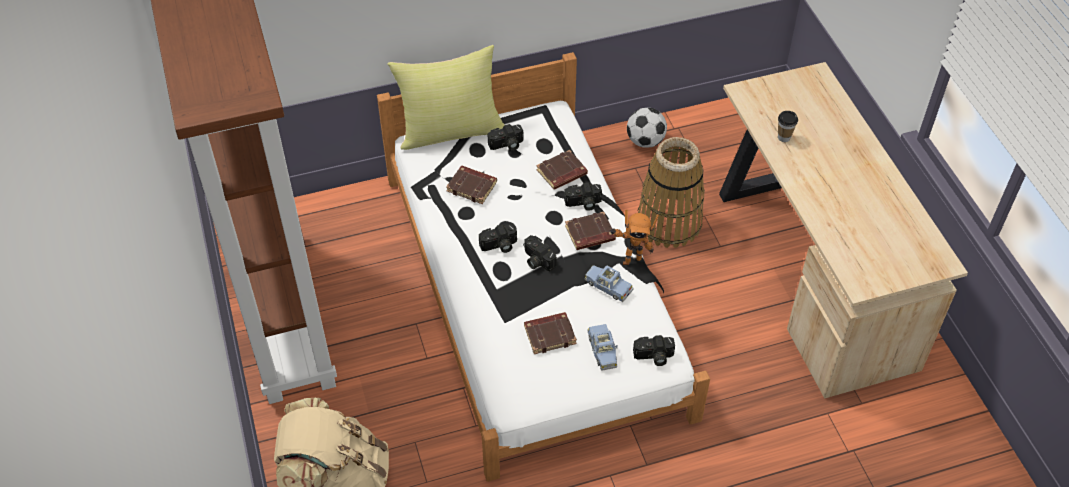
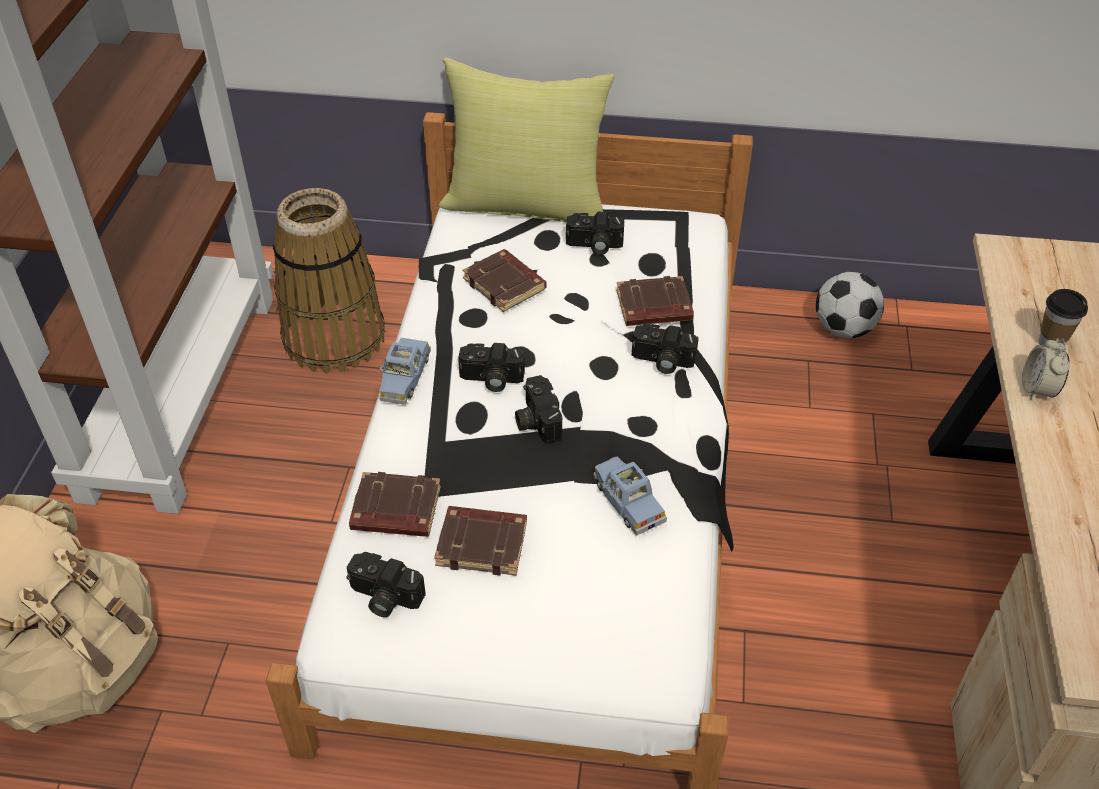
camera: 25 degrees right, 5 degrees down
(589, 234) = (644, 410): brown book -> brown book (395, 511)
(602, 350) = (555, 604): blue toy car -> blue toy car (404, 377)
(630, 259) = (691, 471): toy robot -> none
(653, 357) = (639, 652): camera -> camera (383, 597)
(668, 222) = (821, 455): basket -> basket (334, 337)
(787, 164) = (1037, 389): none -> alarm clock

